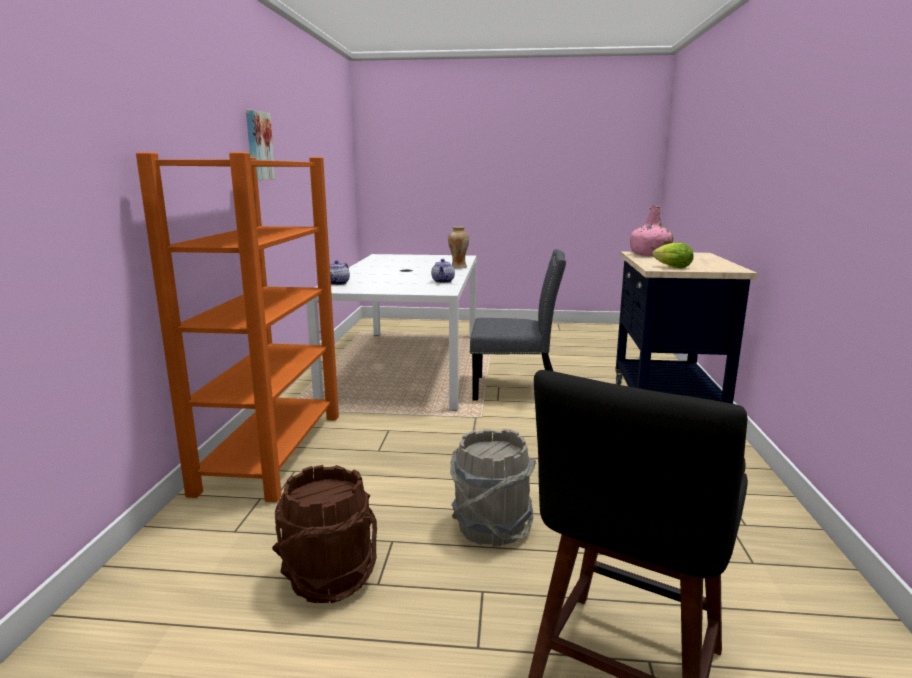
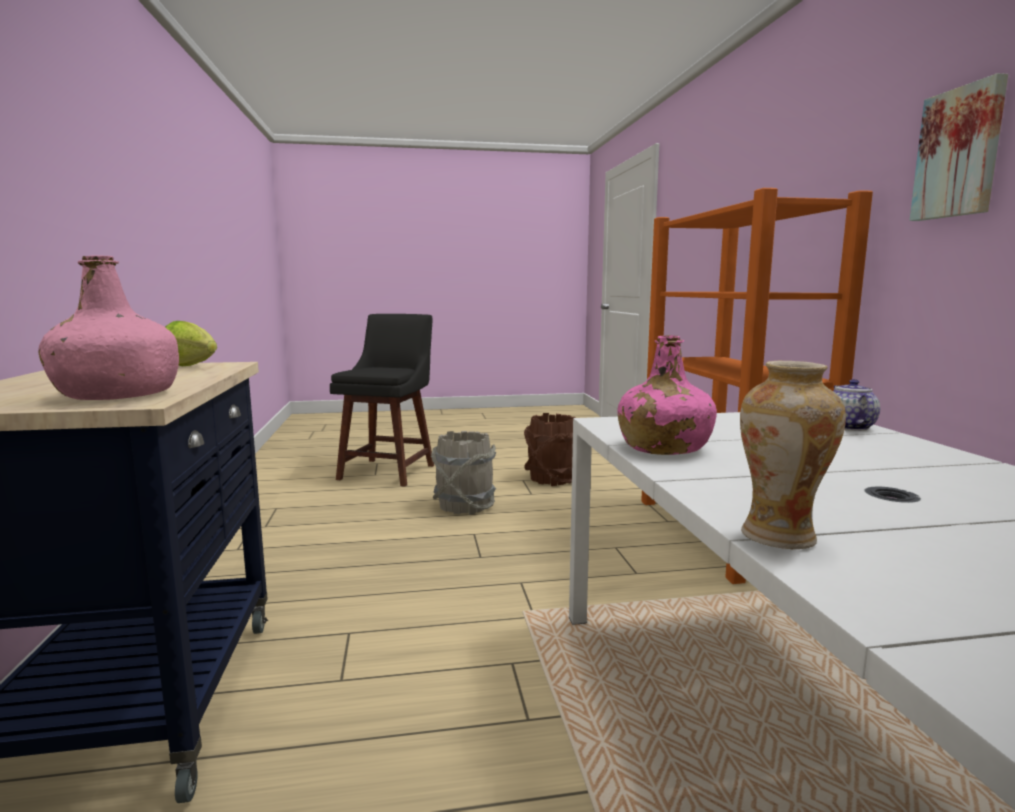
camera: 165 degrees right, 5 degrees down
(443, 281) = (663, 447): teapot -> pink bottle
(514, 389) = (487, 710): grey chair -> none

